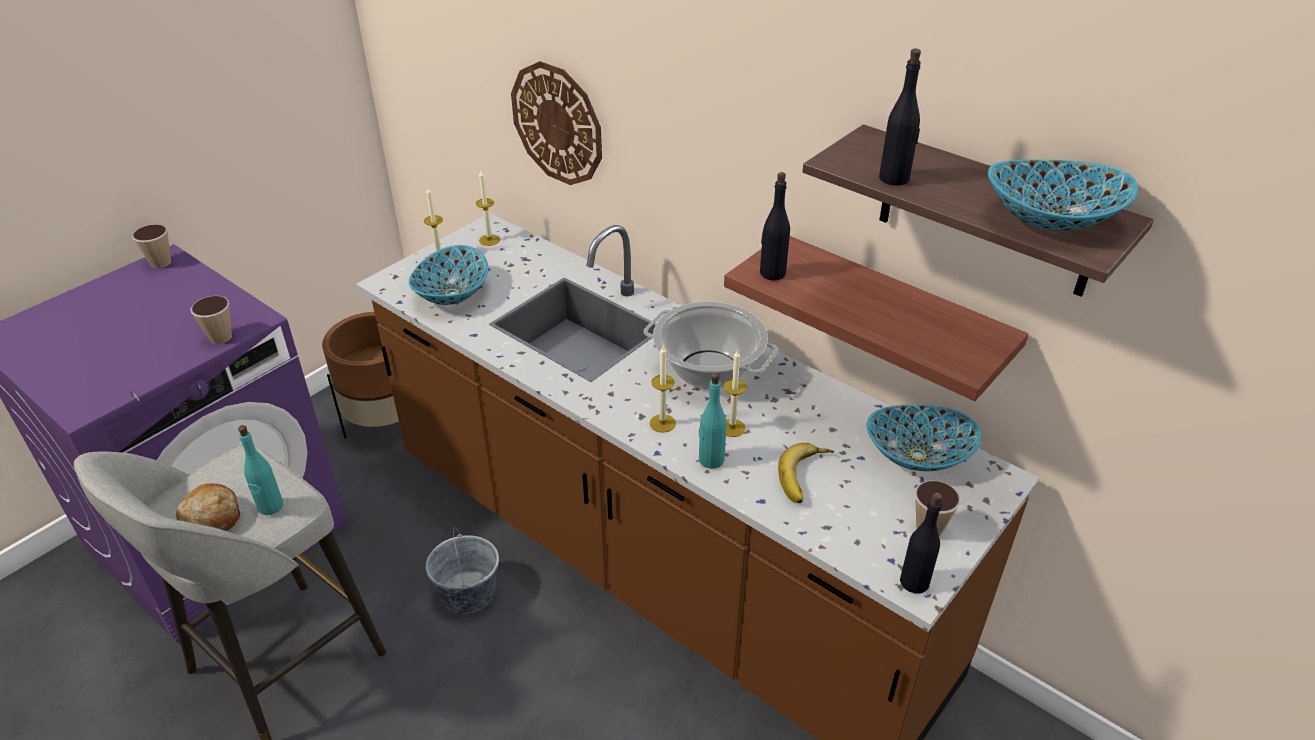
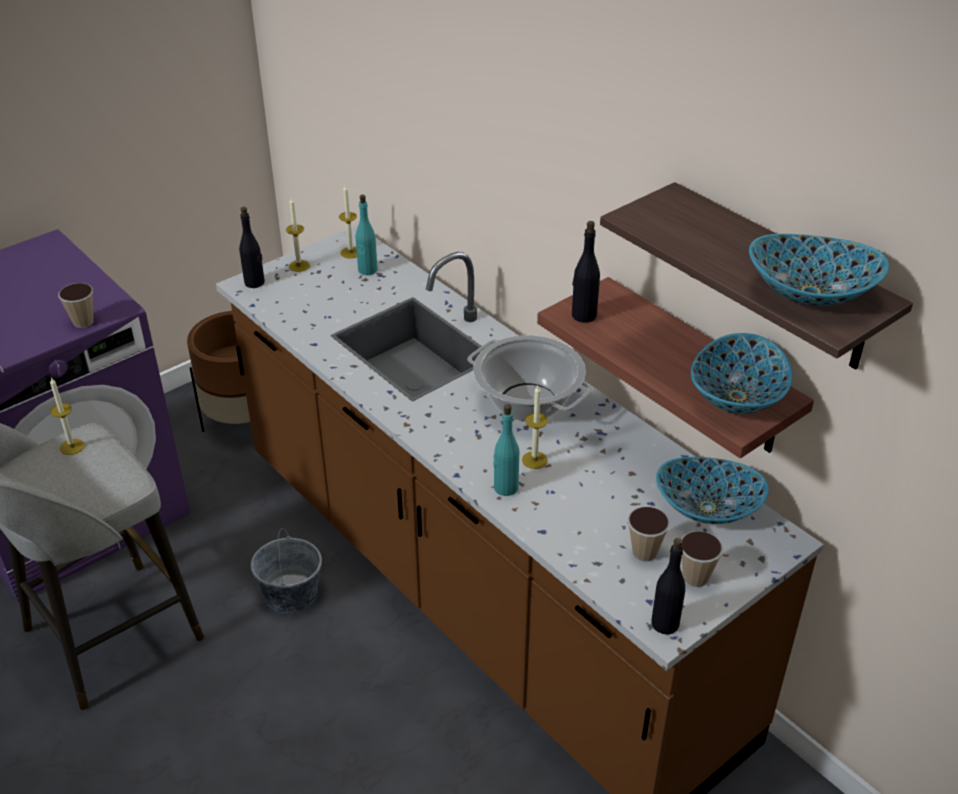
camera: 10 degrees right, 0 degrees up
(161, 263) = (43, 246): cup -> cup (644, 552)
(212, 518) = (52, 485): bread -> none
(270, 506) = (104, 482): turquoise bottle -> turquoise bottle (367, 270)
(451, 294) = (302, 302): bowl -> bowl (735, 397)
(557, 124) = (419, 147): wall clock -> none
(662, 423) = (469, 448): candle -> candle (72, 447)
(807, 477) = (592, 515): banana -> none
(894, 178) = (680, 239): black bottle -> black bottle (254, 283)

